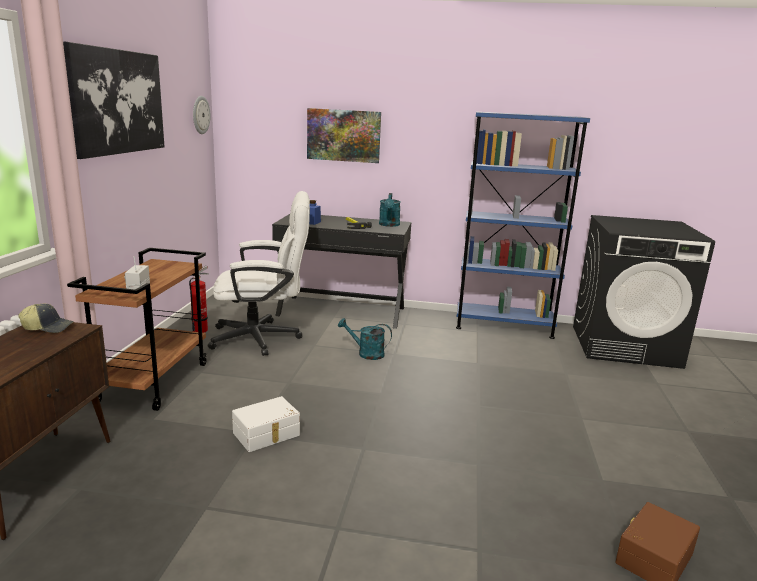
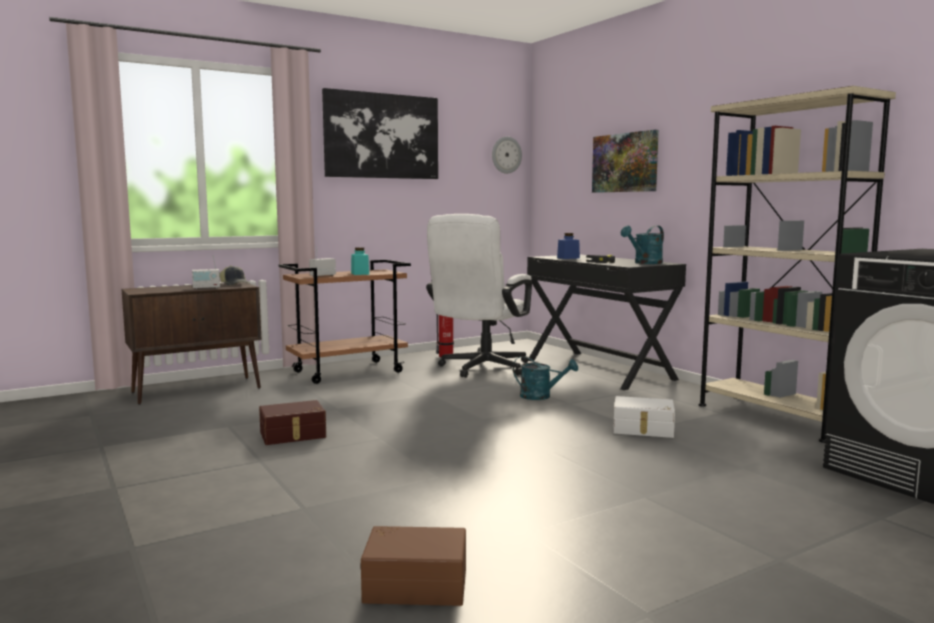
camera: 50 degrees right, 10 degrees down
(42, 347) = (206, 288): none -> radio
(163, 275) = (360, 273): none -> turquoise jar
(264, 338) = (480, 369): white office chair -> white office chair turned 75 degrees clockwise
(267, 434) = (342, 411): white storage box -> white storage box (643, 429)
(293, 483) = (293, 435): none -> brown storage box
(366, 353) = (541, 396): turquoise watering can -> turquoise watering can turned 135 degrees clockwise
(503, 326) = (775, 417): blue bookcase -> beige bookcase

